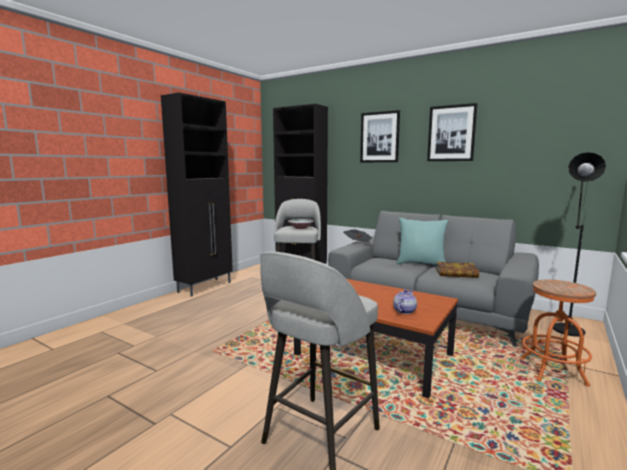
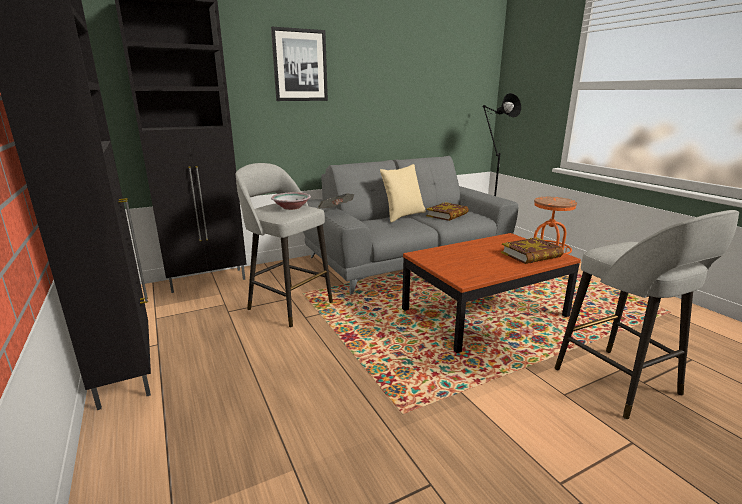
camera: 60 degrees left, 10 degrees up
(404, 311) = (531, 255): teapot -> book
(421, 264) = (403, 216): turquoise pillow -> beige pillow
(451, 133) = (382, 67): picture -> none

